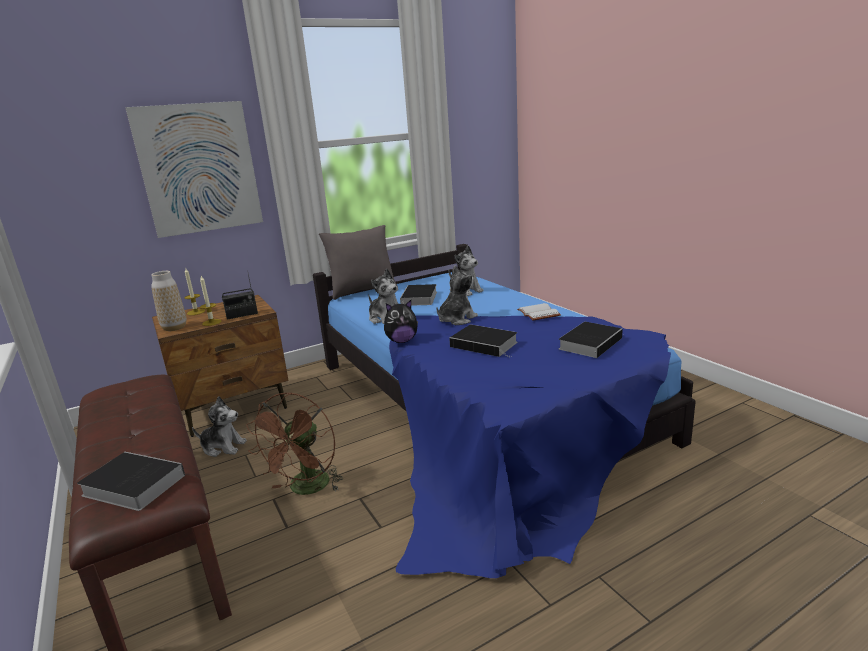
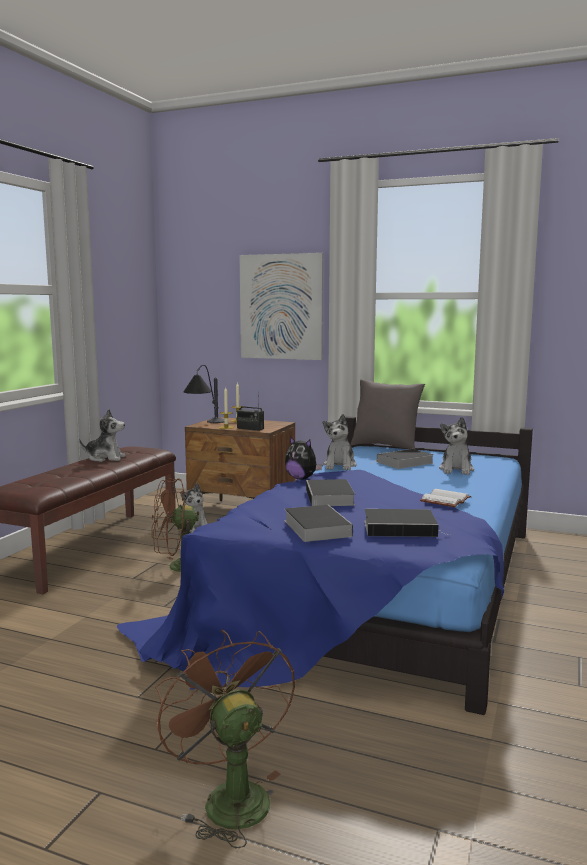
camera: 50 degrees right, 10 degrees down
(131, 485) = (37, 482): book -> book (315, 527)
(174, 328) = (205, 424): vase -> table lamp
(456, 319) = (376, 481): plush toy -> plush toy (105, 458)
(742, 599) = (229, 797): none -> brown fan

